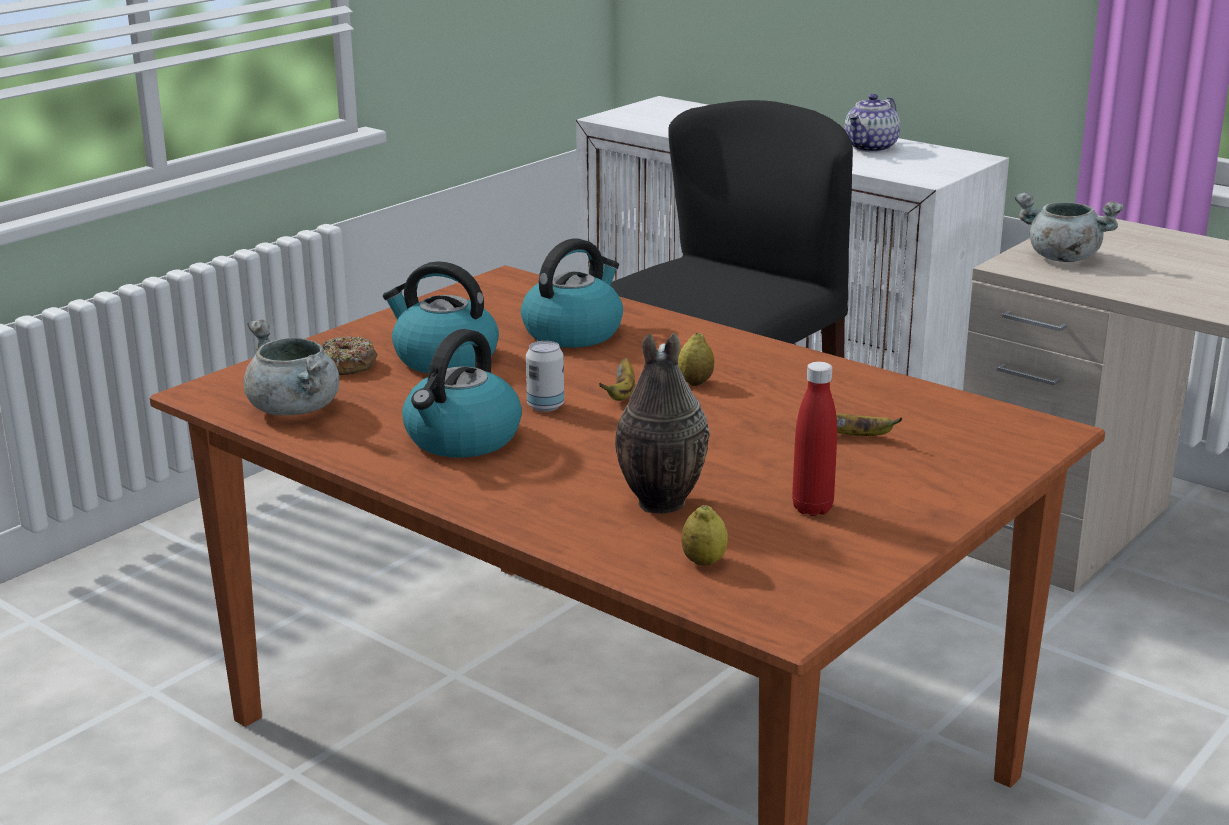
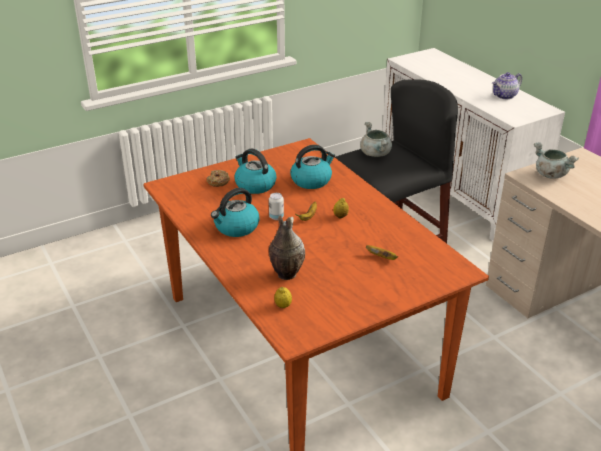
camera: 20 degrees right, 10 degrees up
(296, 409) = (188, 200): grey cooking pot -> grey cooking pot (376, 154)
(812, 508) = (340, 290): red bottle -> none

